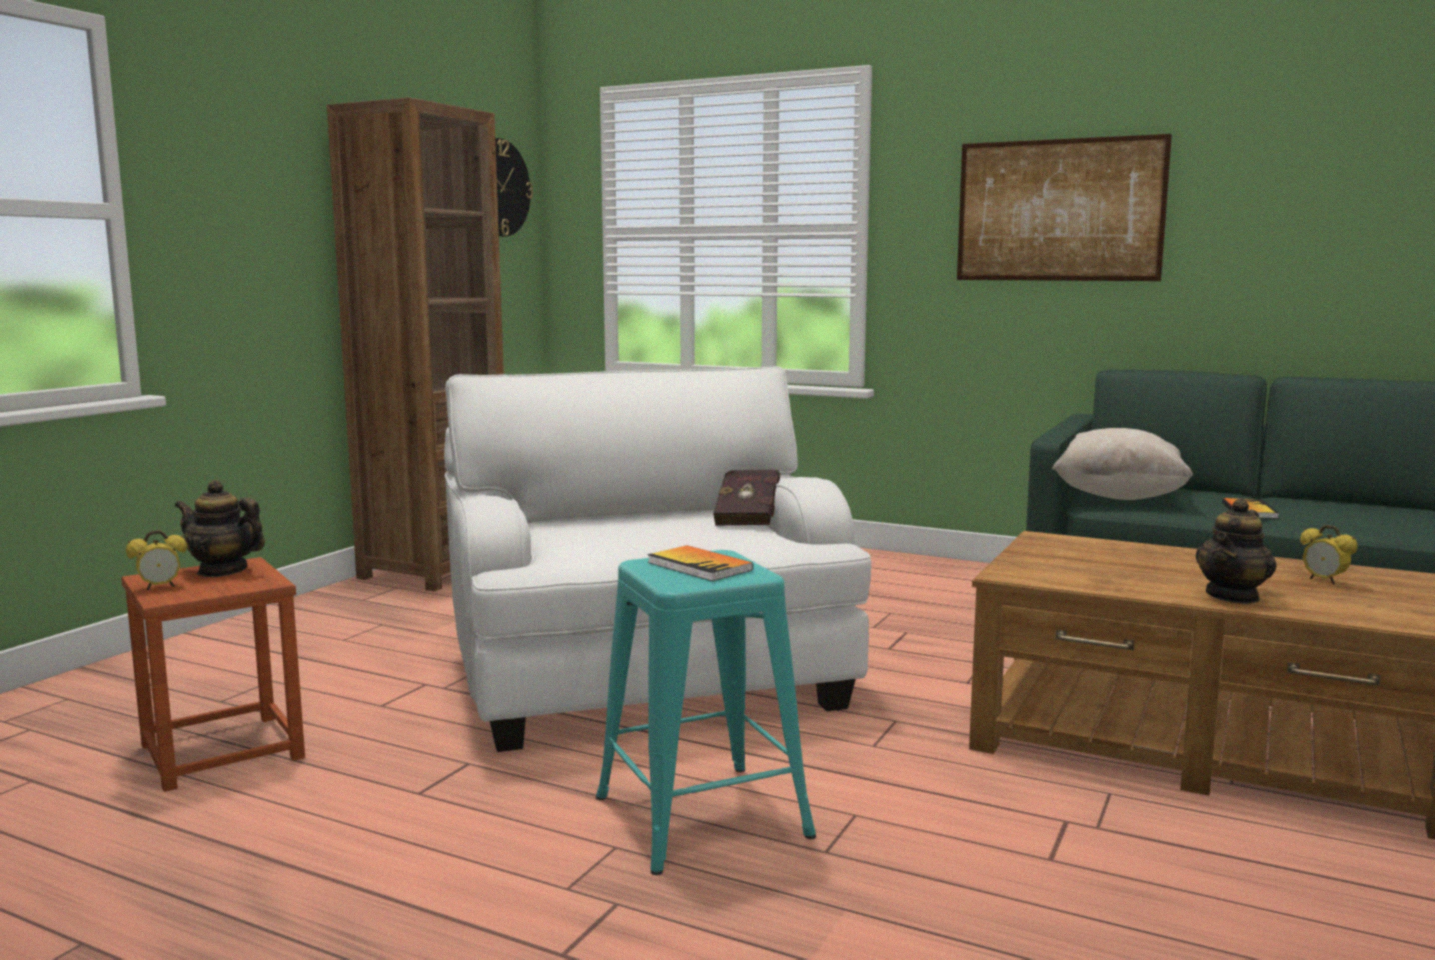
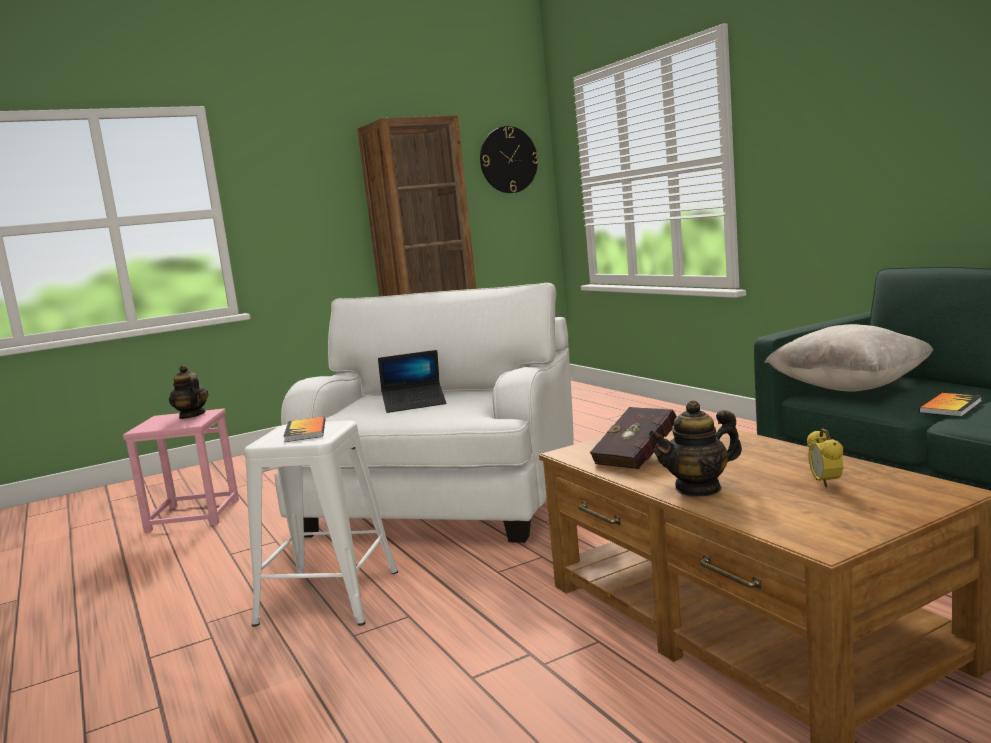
camera: 35 degrees right, 0 degrees up
(160, 587) = (151, 423): alarm clock -> none
(222, 752) = (193, 516): brown stool -> pink stool
(656, 533) = (414, 404): none -> laptop
(701, 816) = (328, 597): turquoise stool -> white stool
(749, 518) = (492, 396): red book -> red book (639, 457)
(1059, 210) = (867, 123): picture -> none

